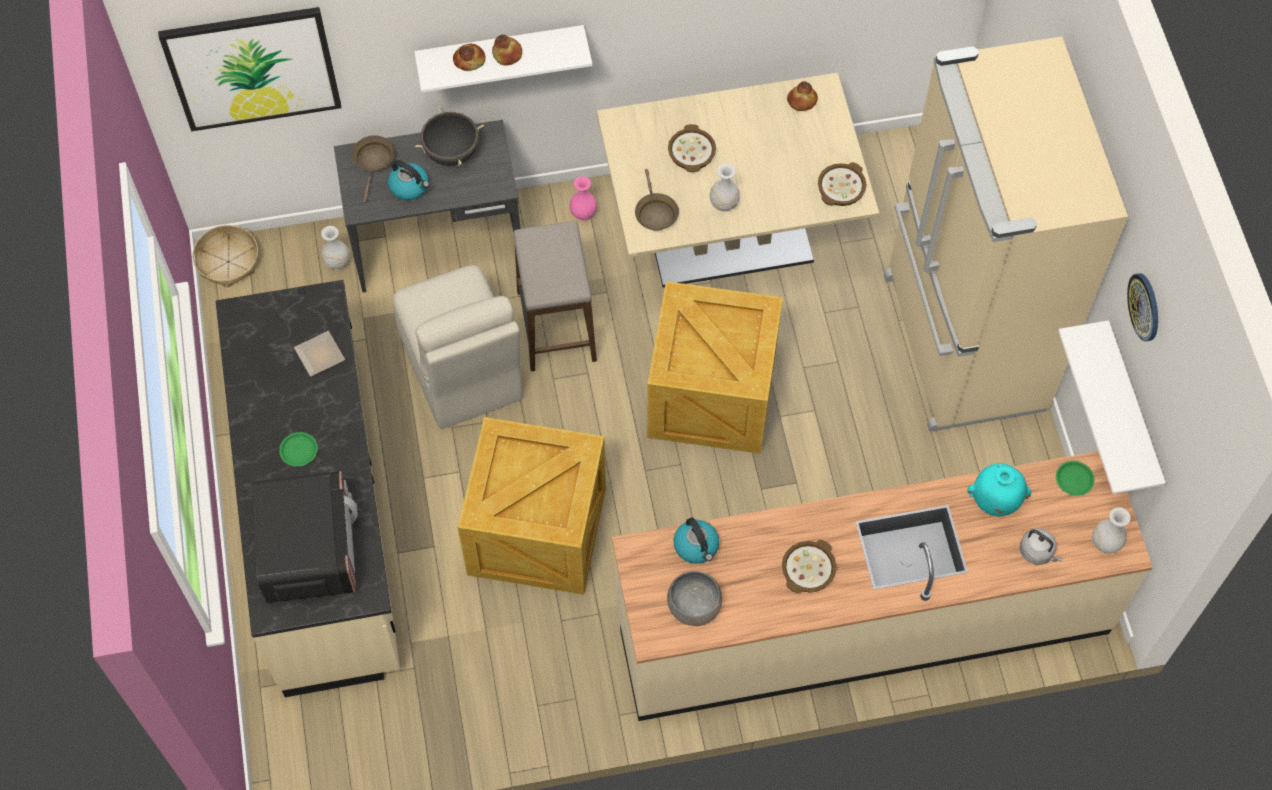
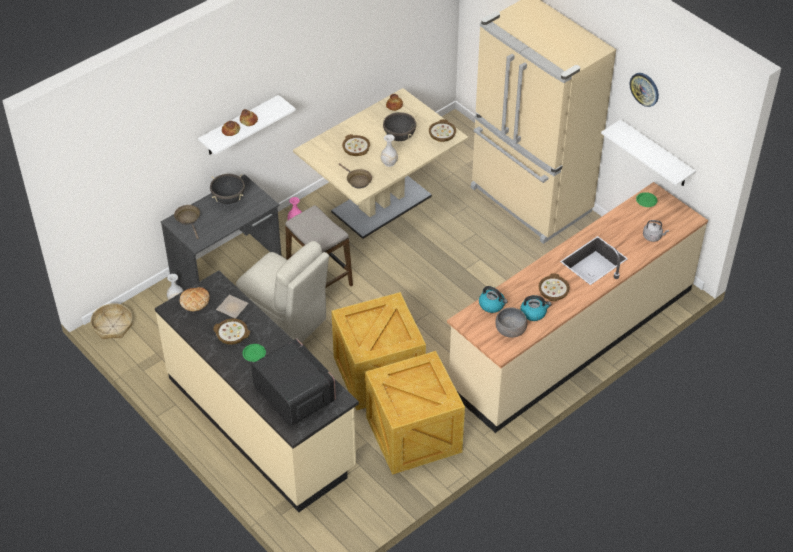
camera: 30 degrees left, 15 degrees down
(252, 68) = (117, 175): picture -> none
(276, 317) = (195, 301): none -> bread
(290, 401) = (232, 334): none -> bowl
(410, 187) = (217, 222): kettle -> kettle (533, 313)
(713, 397) = (425, 275): crate -> crate (415, 435)
(771, 163) = (399, 137): none -> black cooking pot
(994, 502) = (617, 225): turquoise vase -> none
(1106, 543) = (680, 219): white vase -> none

